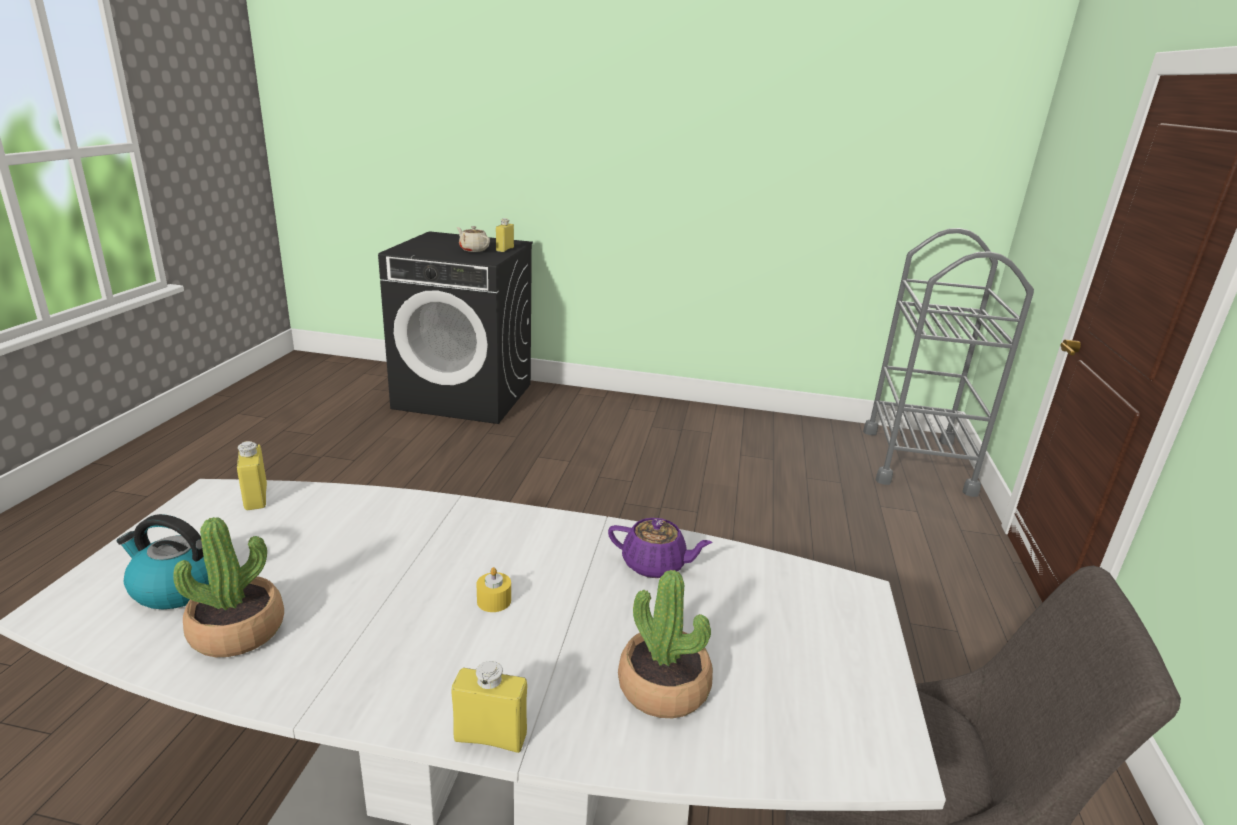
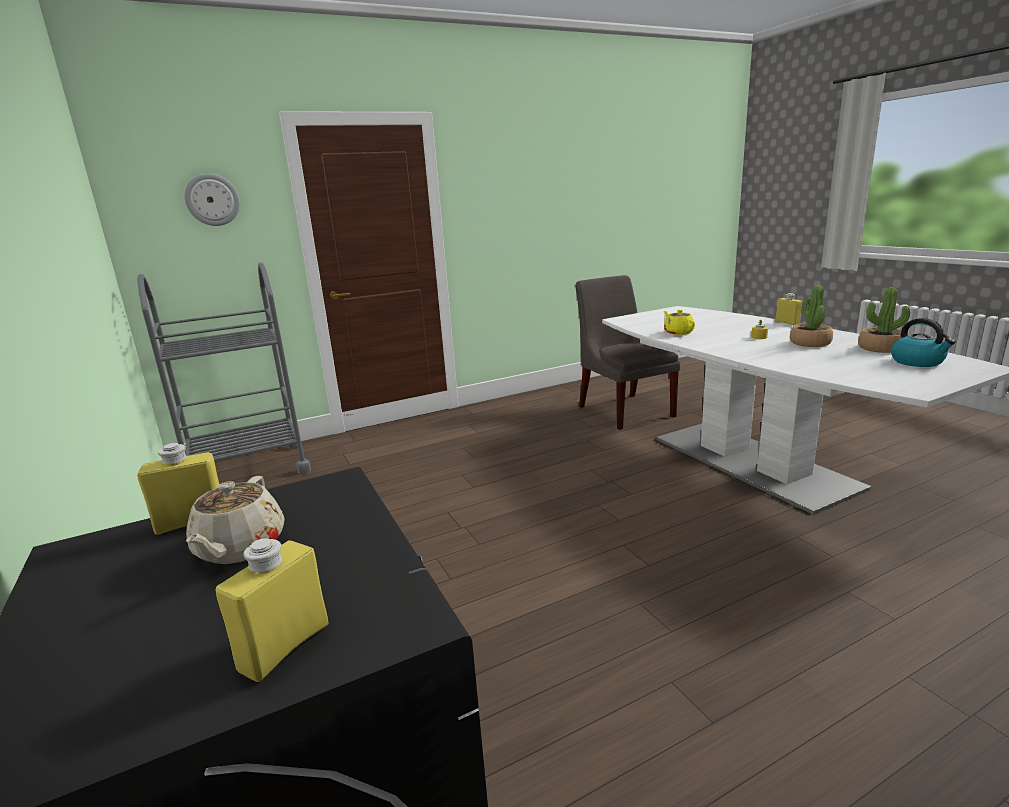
camera: 125 degrees left, 5 degrees down
(256, 497) = (877, 383): yellow bottle -> yellow bottle (284, 646)
(655, 565) = (678, 332): purple teapot -> yellow teapot
(663, 687) = (721, 320): potted plant -> potted plant (810, 343)
(1071, 171) = (212, 200): none -> wall clock

